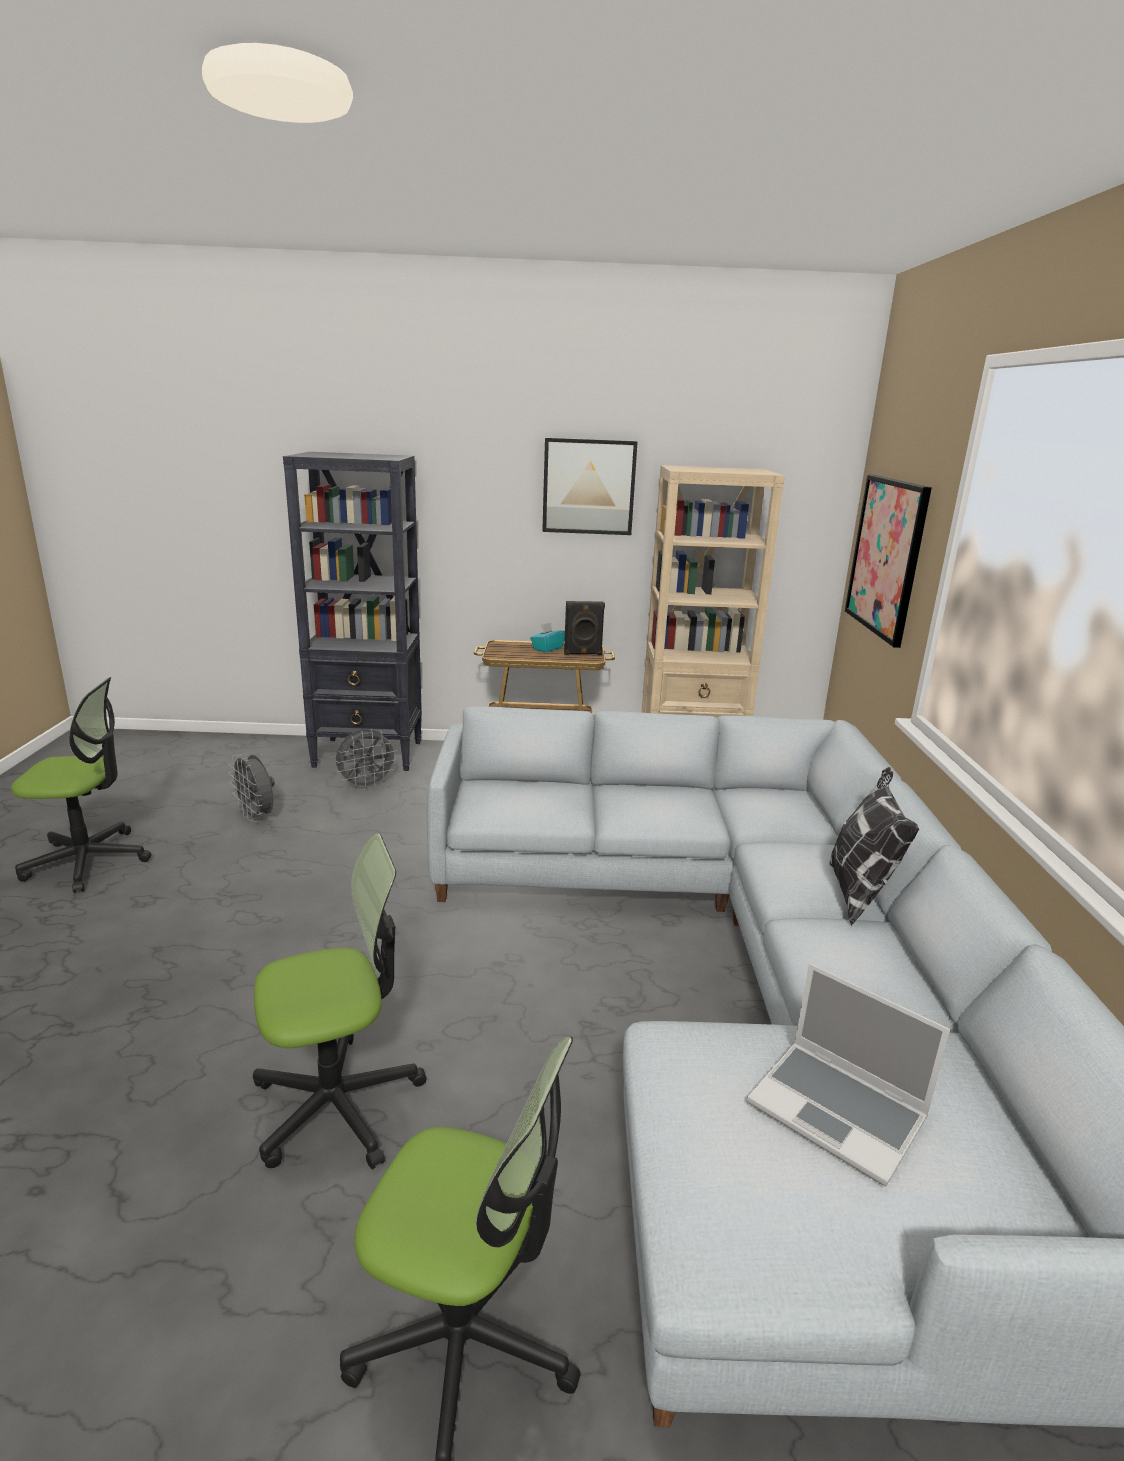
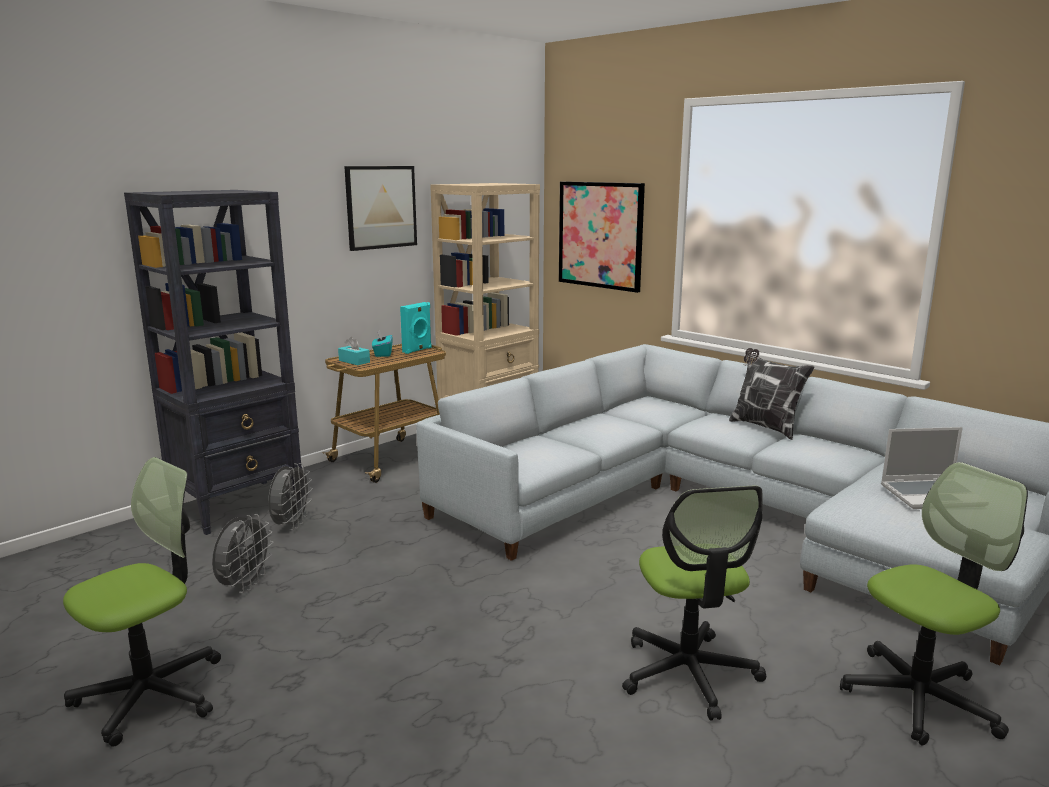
camera: 45 degrees left, 5 degrees down
(257, 817) = (244, 585): grey fan -> grey fan turned 75 degrees counterclockwise
(337, 1104) = (689, 674): office chair -> office chair turned 150 degrees clockwise
(506, 649) = (354, 361): none -> turquoise tissue box
(583, 654) = (417, 350): black speaker -> turquoise speaker

